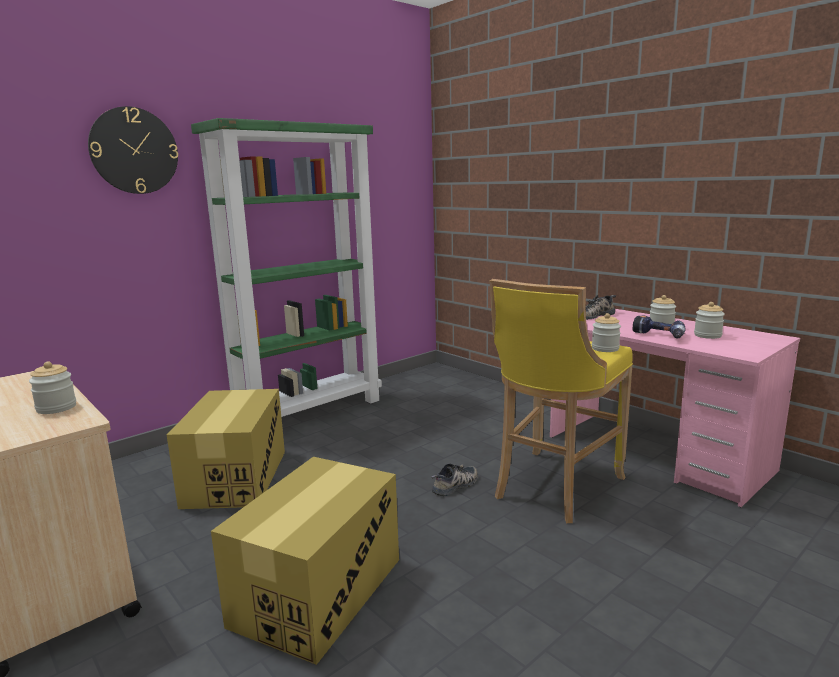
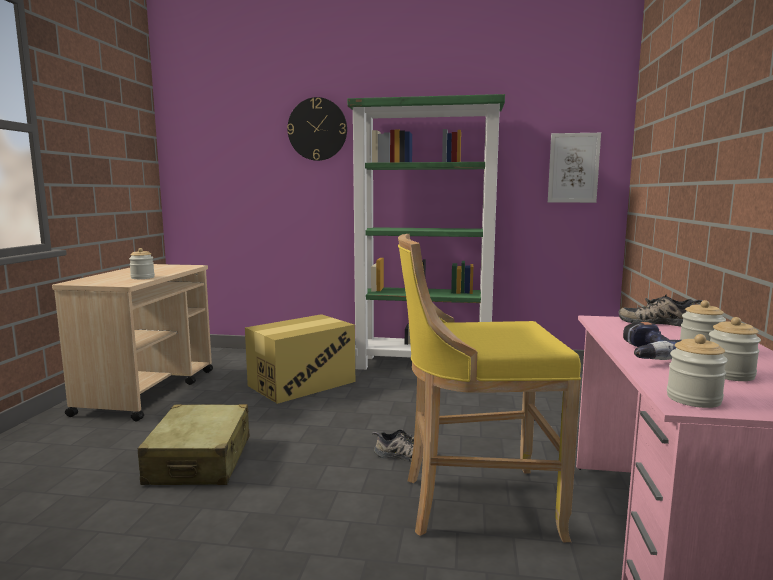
camera: 50 degrees right, 5 degrees down
(318, 592) = (200, 460): cardboard box -> beige suitcase
(397, 194) = (573, 168): none -> picture
(605, 348) = (537, 345): jar -> jar (693, 399)

